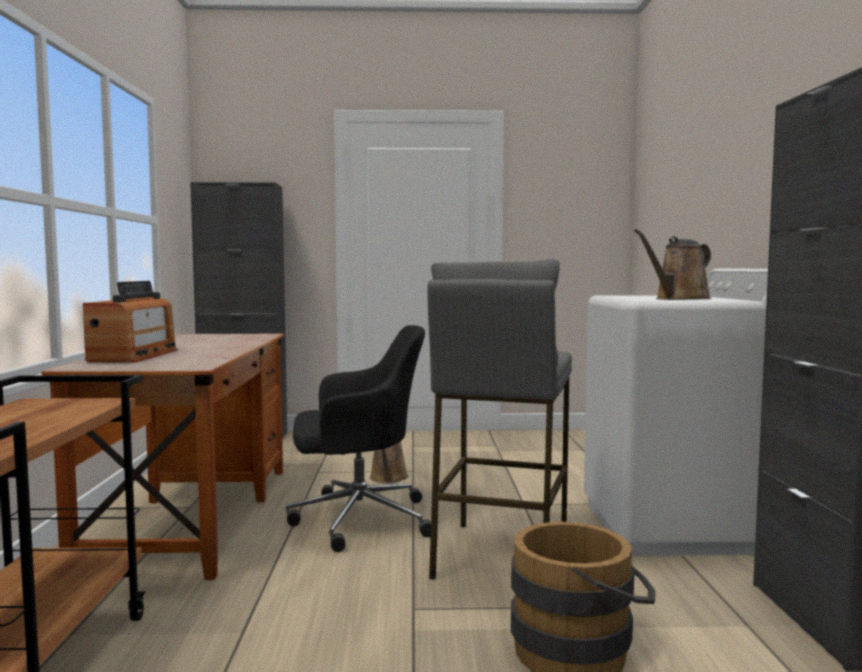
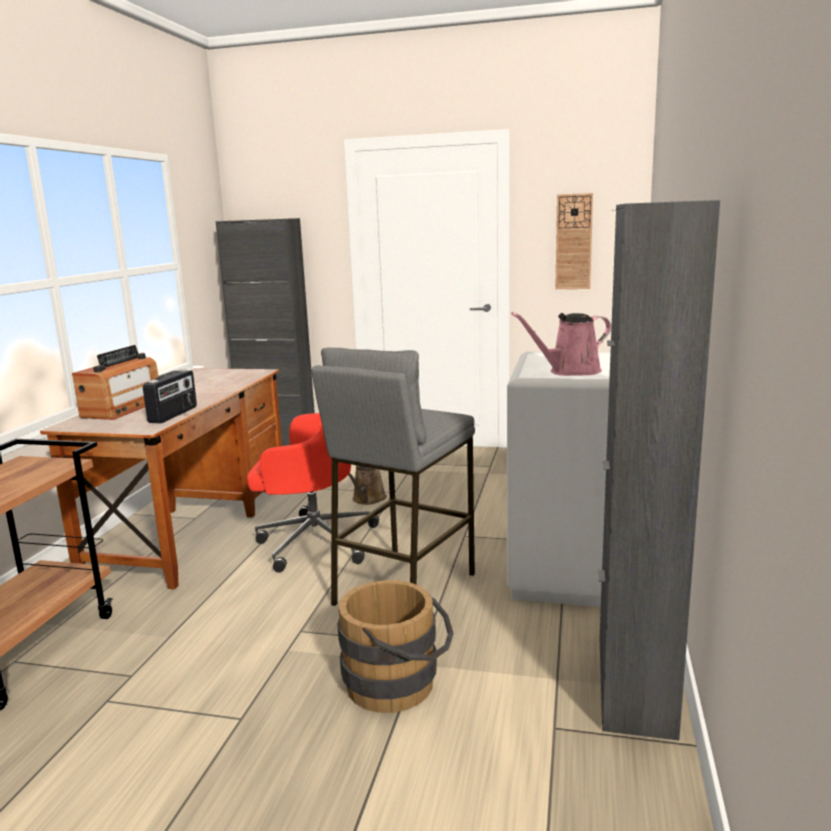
camera: 15 degrees right, 10 degrees up
(212, 358) = (174, 415): none -> radio
(357, 519) = (314, 541): black office chair -> red office chair
(565, 220) = (573, 242): none -> wall clock
(679, 299) = (570, 372): brown watering can -> pink watering can

